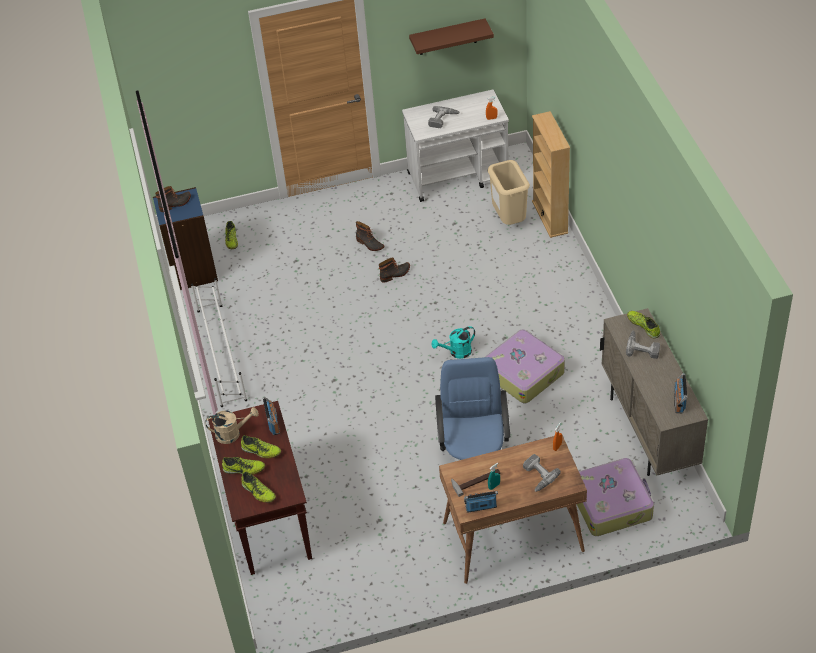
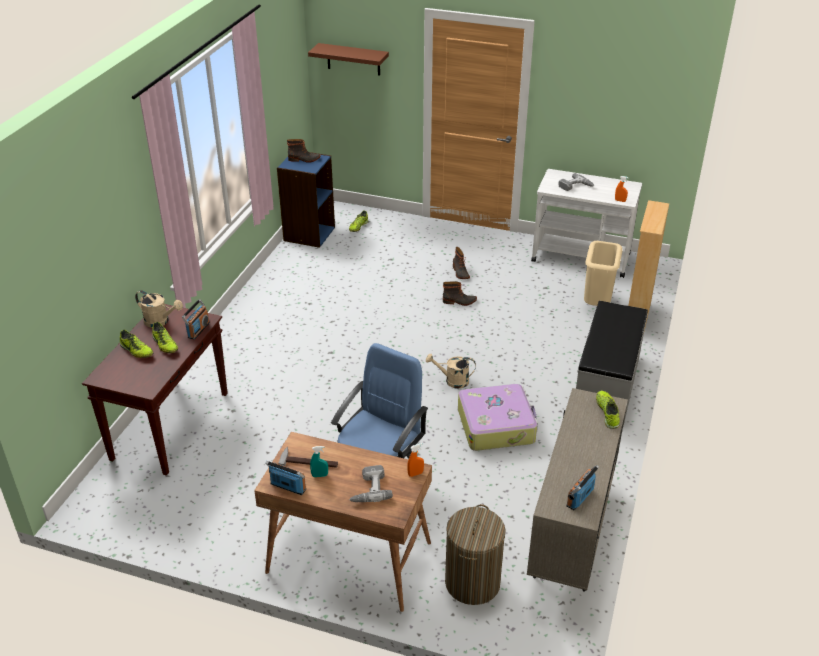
camera: 30 degrees right, 10 degrees down
(221, 354) = (268, 294): white shoe rack -> none
(258, 492) = (126, 373): shoe -> none
(447, 37) = (608, 108): brown shelf -> brown shelf (353, 59)
(456, 352) = (452, 381): turquoise watering can -> beige watering can
(576, 292) = (607, 385): none -> grey bench
(611, 503) = (472, 582): suitcase -> laundry basket
(643, 347) = (589, 430): power drill -> none

